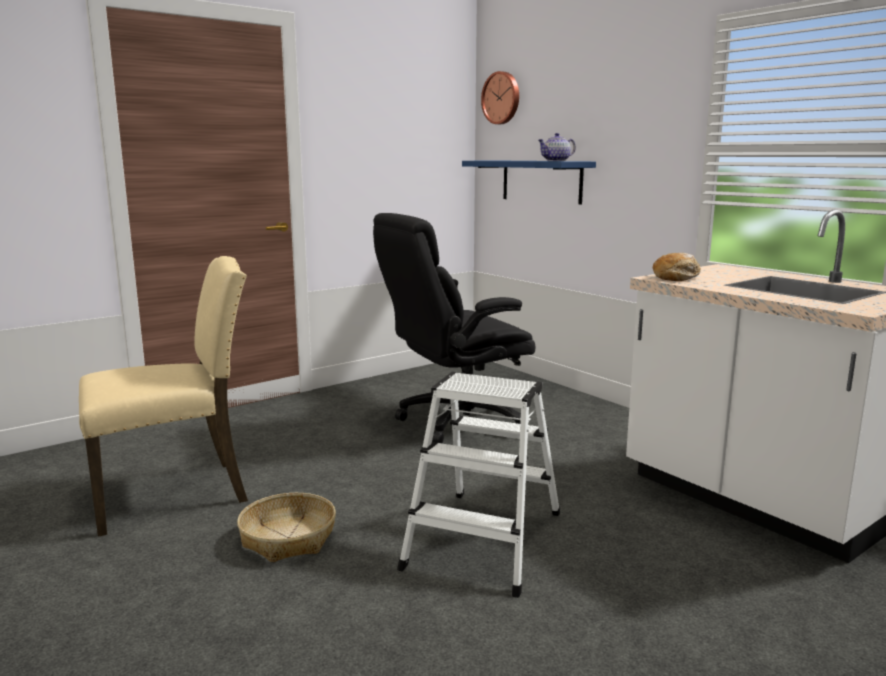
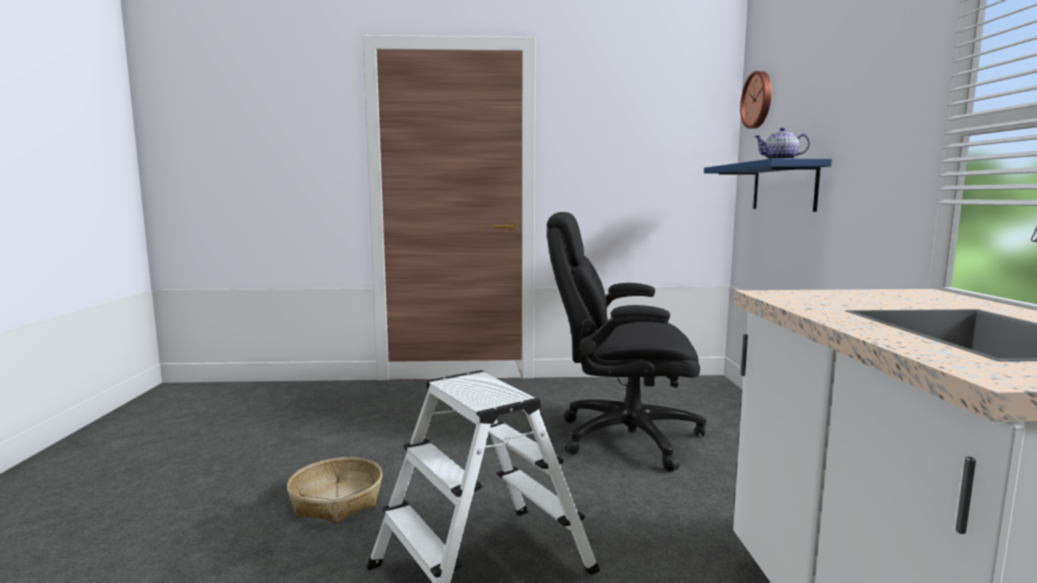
camera: 35 degrees right, 5 degrees down
(175, 493) = (326, 436): beige chair -> none
(676, 277) = (802, 295): bread -> none

